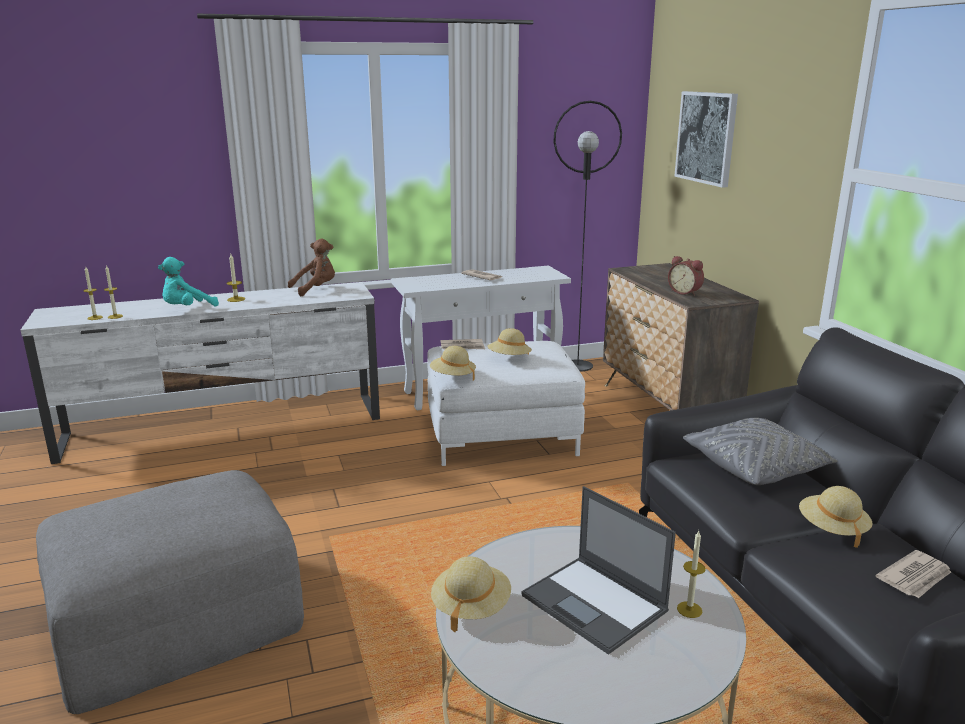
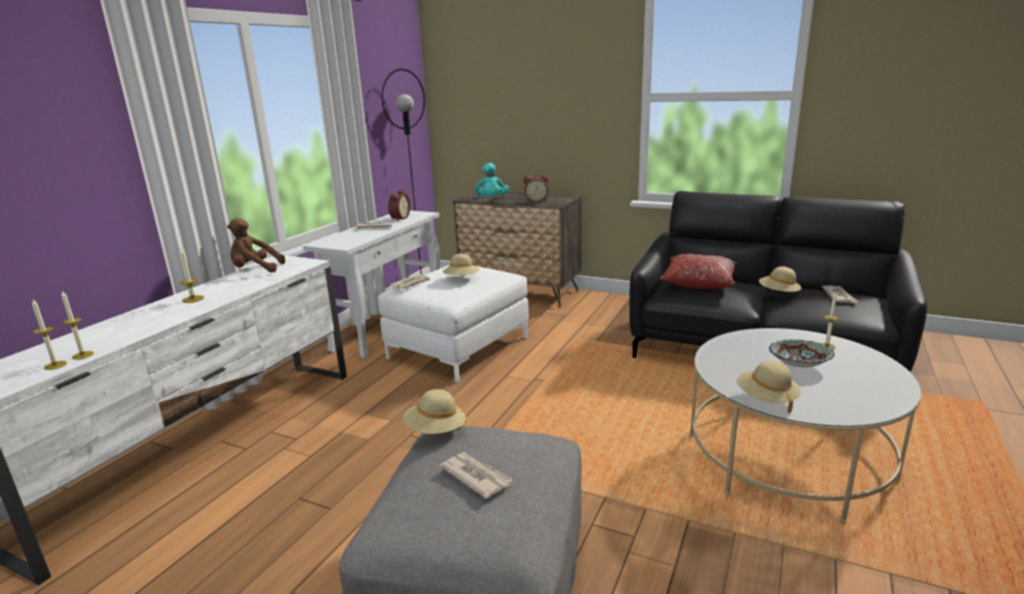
camera: 45 degrees left, 0 degrees up
(159, 512) = (476, 476): none -> newspaper
(187, 309) = (161, 322): turquoise plush toy -> turquoise plush toy (492, 200)
(316, 289) = (255, 270): brown plush toy -> brown plush toy turned 105 degrees counterclockwise
(453, 377) = (450, 302): beige hat -> beige hat (435, 431)
(522, 274) = (399, 218): none -> alarm clock
(595, 604) = (798, 365): laptop -> bowl
(706, 137) = (502, 90): picture -> none
(756, 467) = (698, 282): grey pillow -> red pillow

